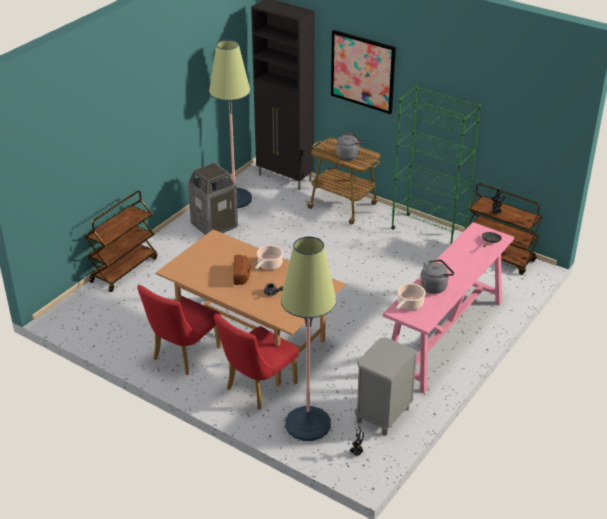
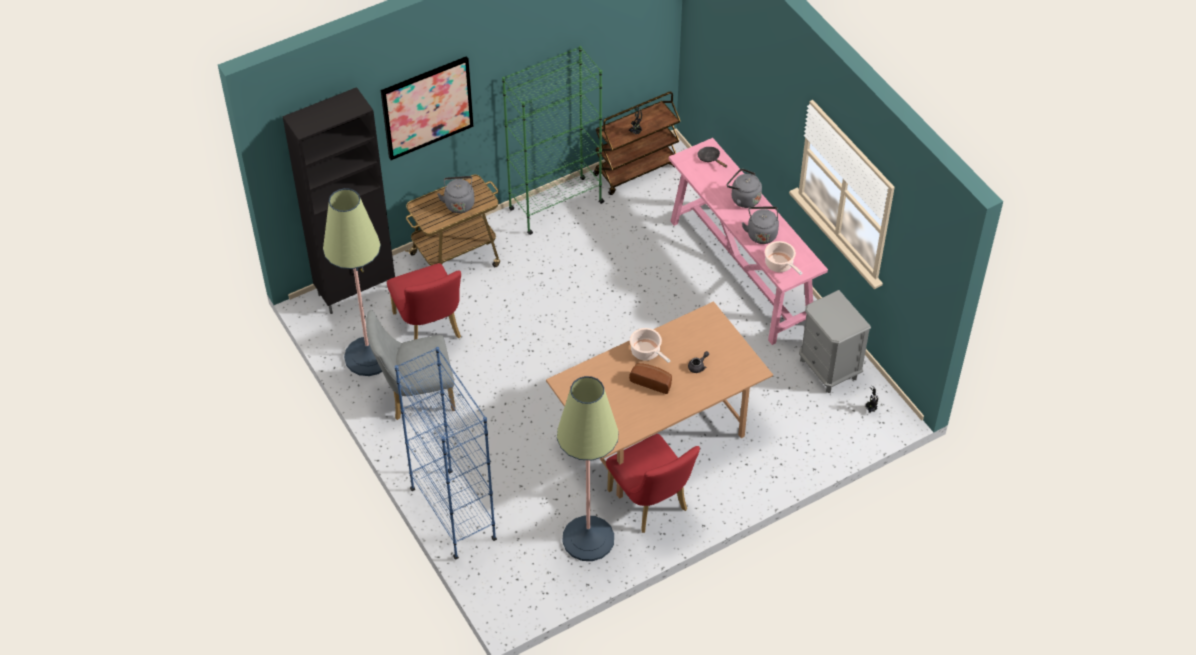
camera: 65 degrees left, 15 degrees up
(124, 269) = (453, 515): brown cart -> blue bookcase
(214, 225) = (415, 396): trash can -> grey chair
(257, 388) = (739, 455): red chair -> red chair (429, 329)
(308, 424) = (812, 432): floor lamp -> floor lamp (588, 539)
(463, 268) = (743, 198): none -> grey kettle

